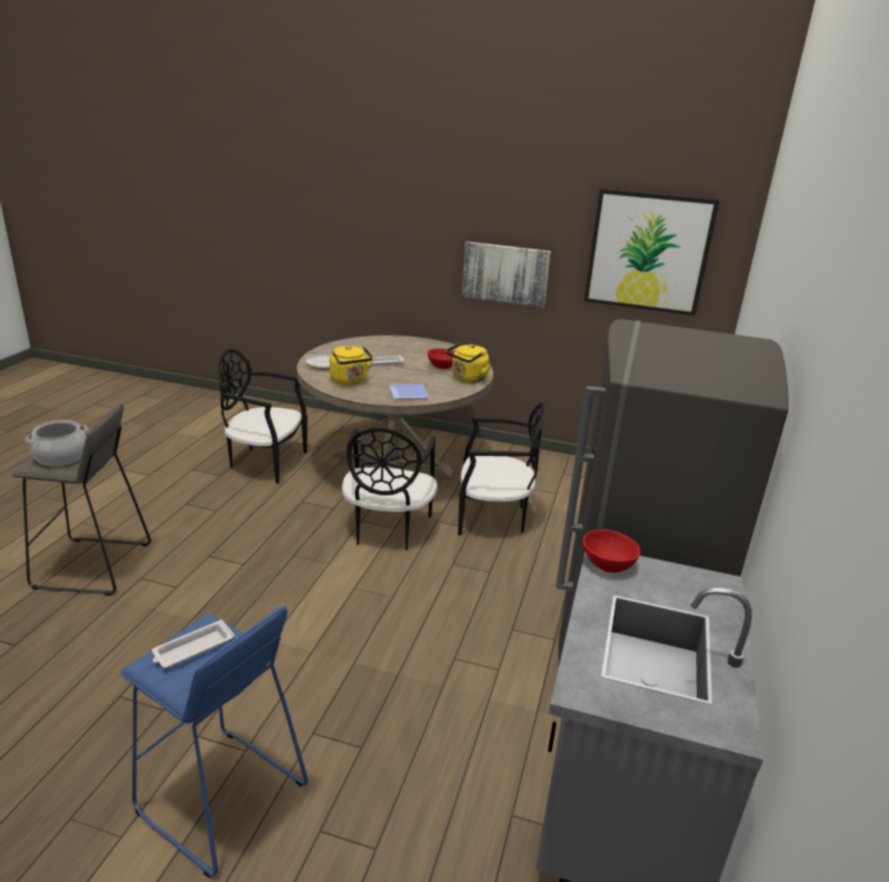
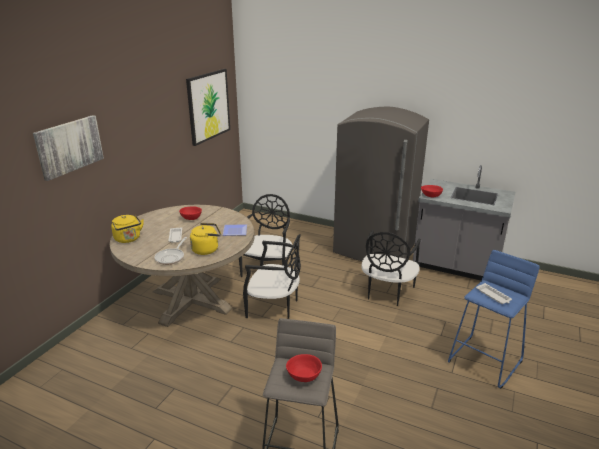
camera: 80 degrees left, 0 degrees up
(61, 457) = (304, 376): cooking pot -> red bowl
(265, 462) = (161, 362): black chair -> black chair (386, 292)
(467, 379) = (216, 212): yellow kettle -> yellow kettle (128, 239)
(505, 273) = (158, 150): picture -> picture (69, 146)

